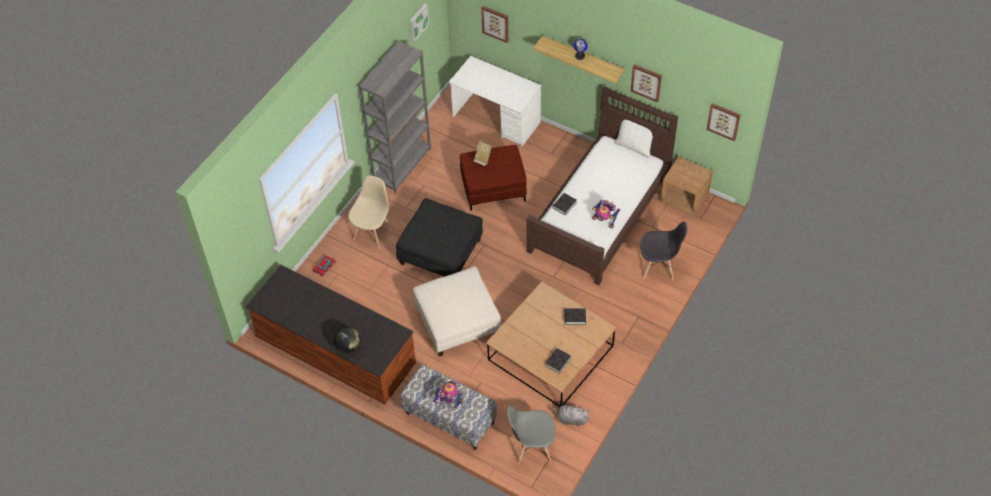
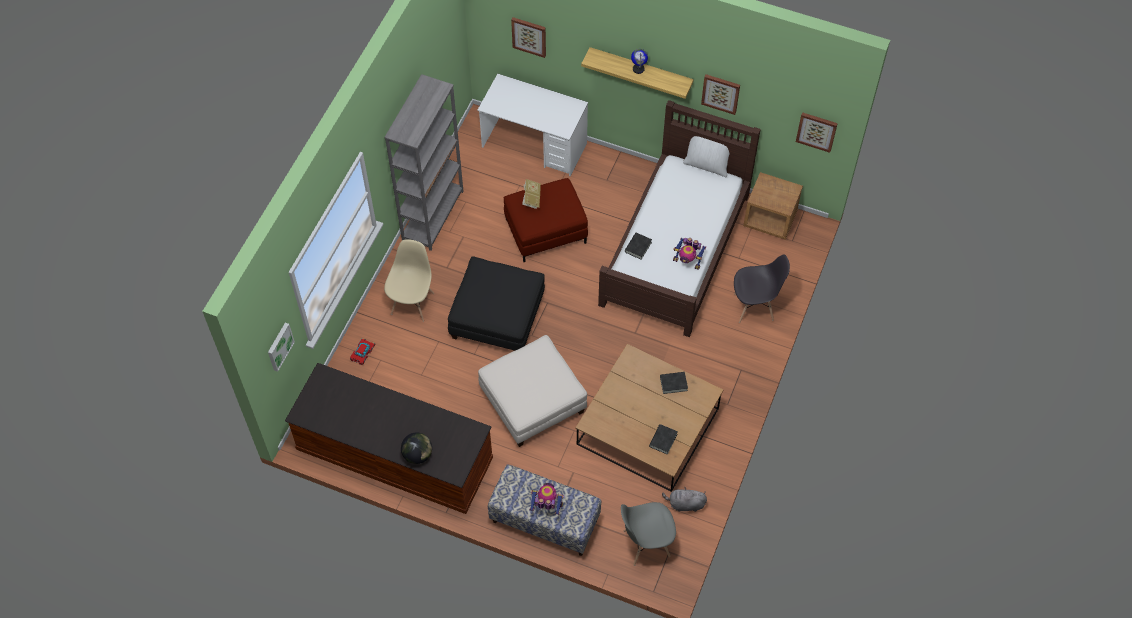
camera: 10 degrees left, 5 degrees up
(418, 22) = (439, 46): picture -> picture (279, 346)

